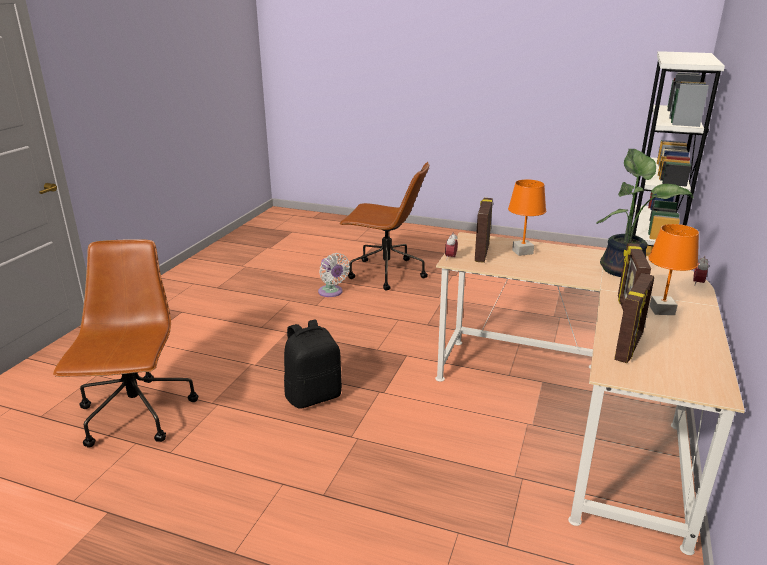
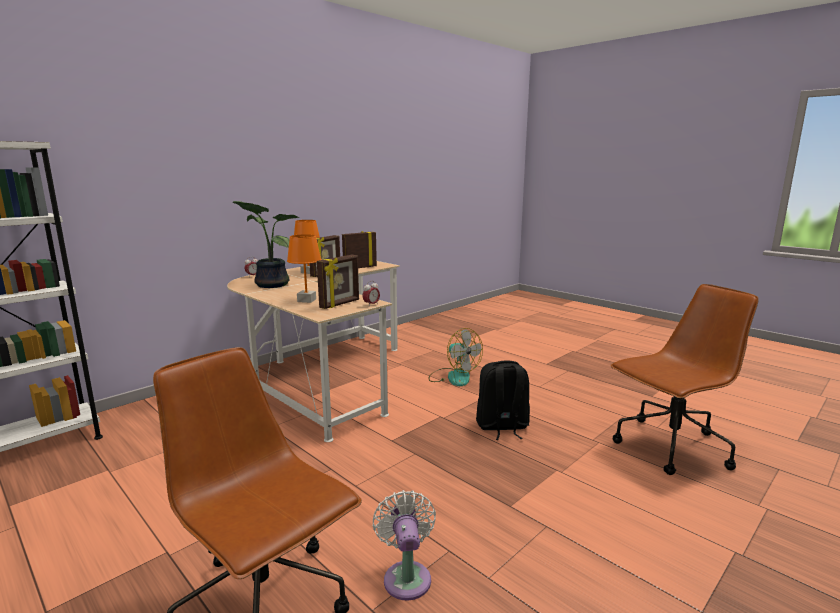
camera: 155 degrees left, 10 degrees down
(137, 415) = (670, 447): brown office chair -> brown office chair turned 135 degrees counterclockwise
(415, 469) = (453, 376): none -> fan

